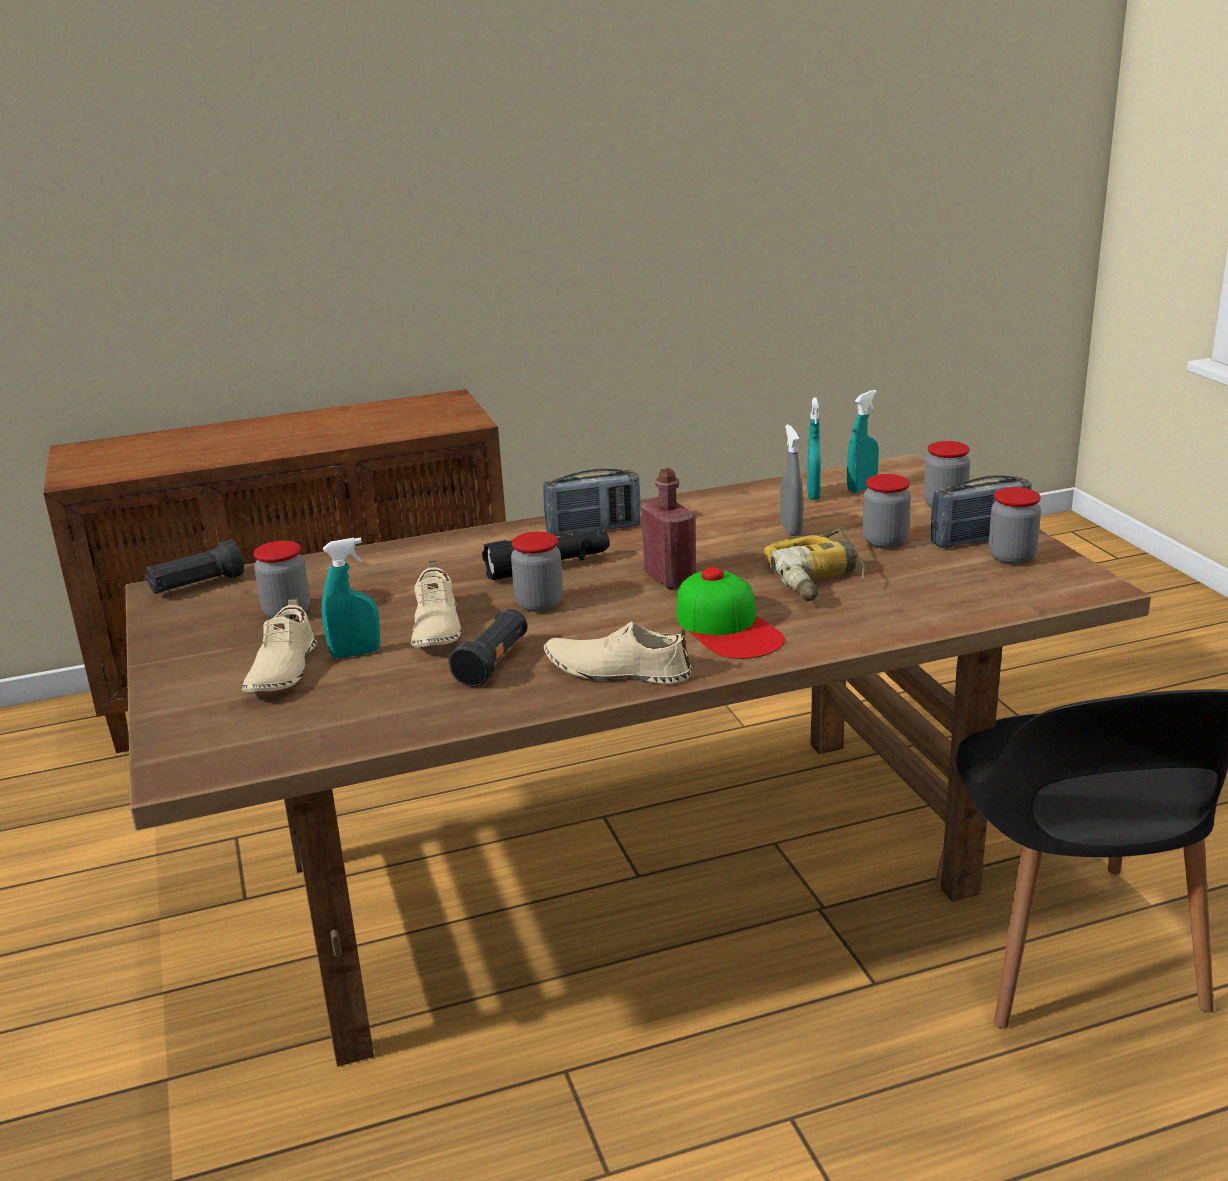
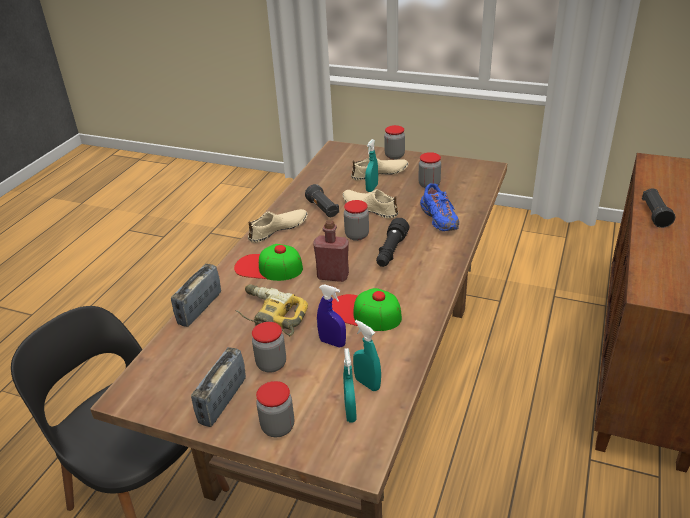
camera: 130 degrees right, 10 degrees up
(197, 586) = (484, 174): black flashlight -> black flashlight (654, 215)
(281, 670) = (379, 173): beige shoe -> beige shoe turned 120 degrees clockwise
(409, 568) = (439, 220): none -> blue shoe
(593, 529) = (420, 281): radio -> radio (200, 308)
(710, 534) = (364, 313): none -> cap
(791, 529) = (332, 342): grey spray bottle -> blue spray bottle
(1011, 557) = (189, 395): jar -> jar (394, 156)

